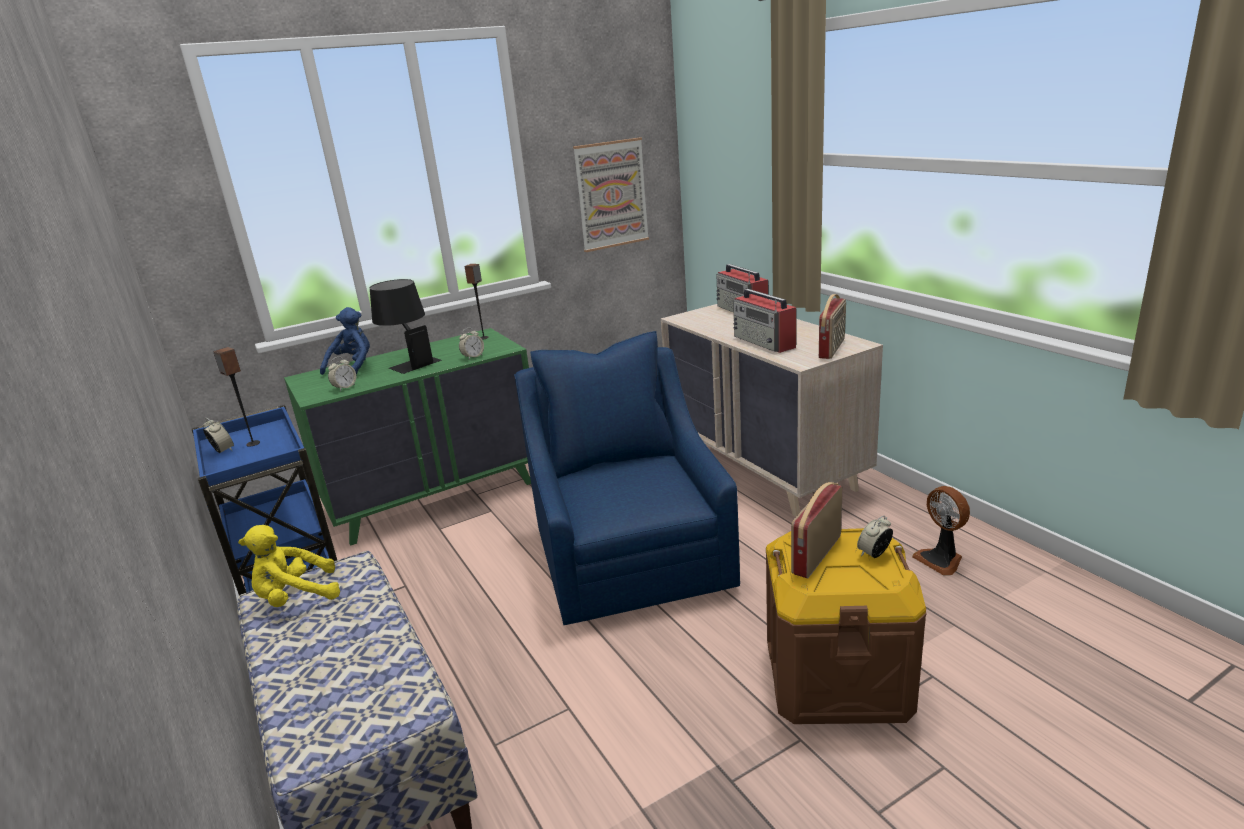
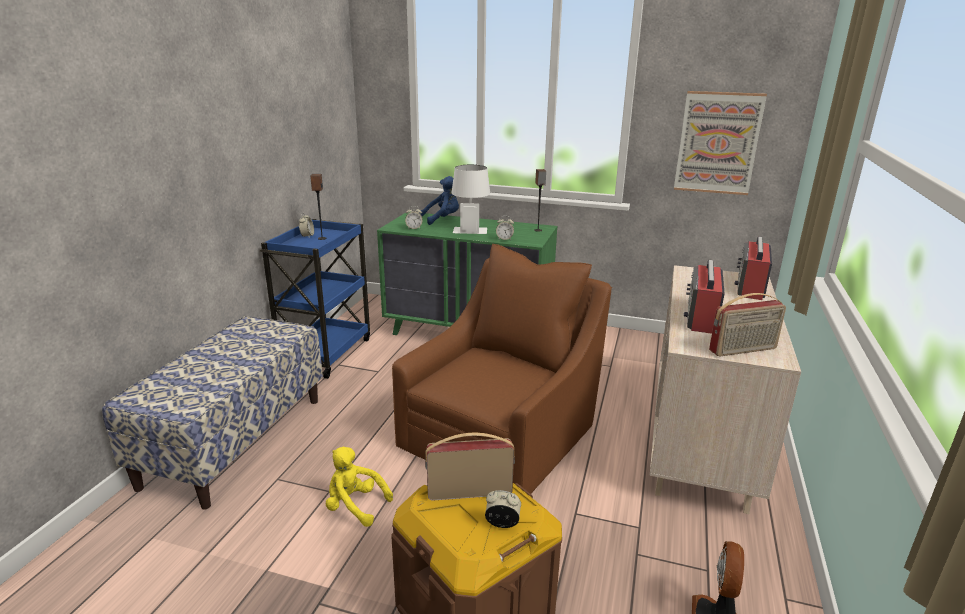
camera: 45 degrees right, 0 degrees up
(295, 598) = (255, 330): yellow plush toy -> yellow plush toy (355, 506)
(409, 362) = (470, 228): black table lamp -> white table lamp
(630, 554) = (503, 435): blue armchair -> brown armchair

